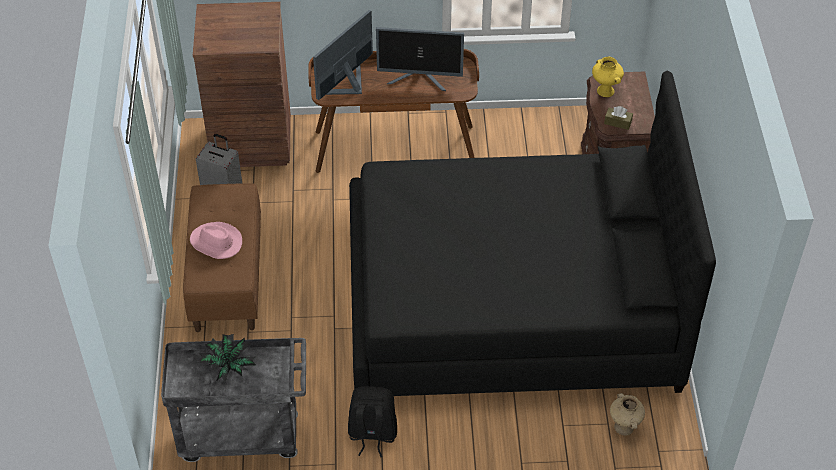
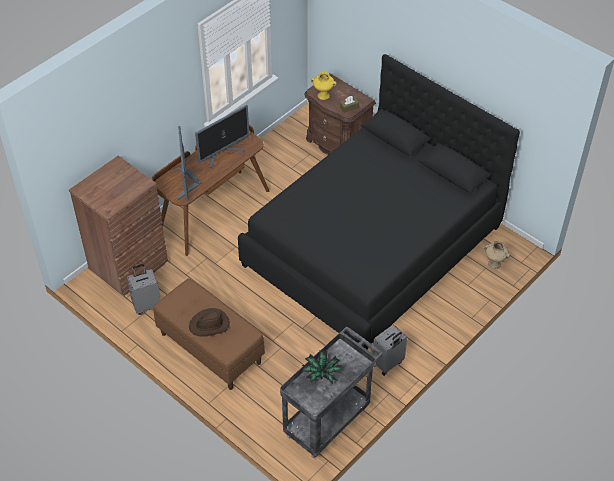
camera: 45 degrees left, 0 degrees up
(216, 242) = (209, 325): pink hat -> brown hat
(372, 434) = (388, 364): black backpack -> grey suitcase

